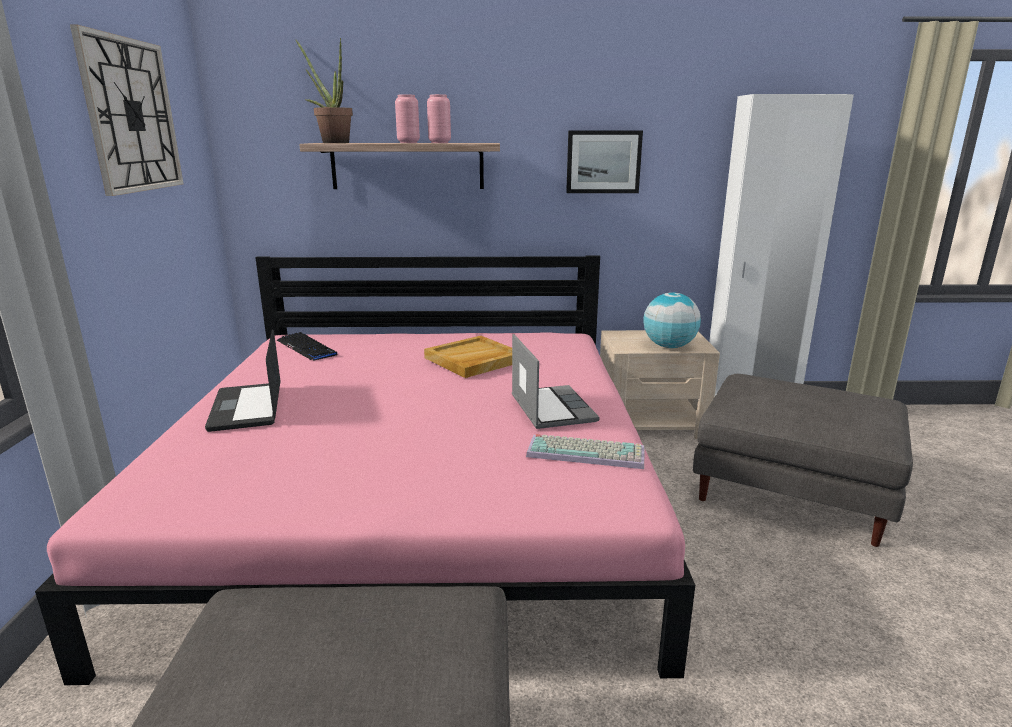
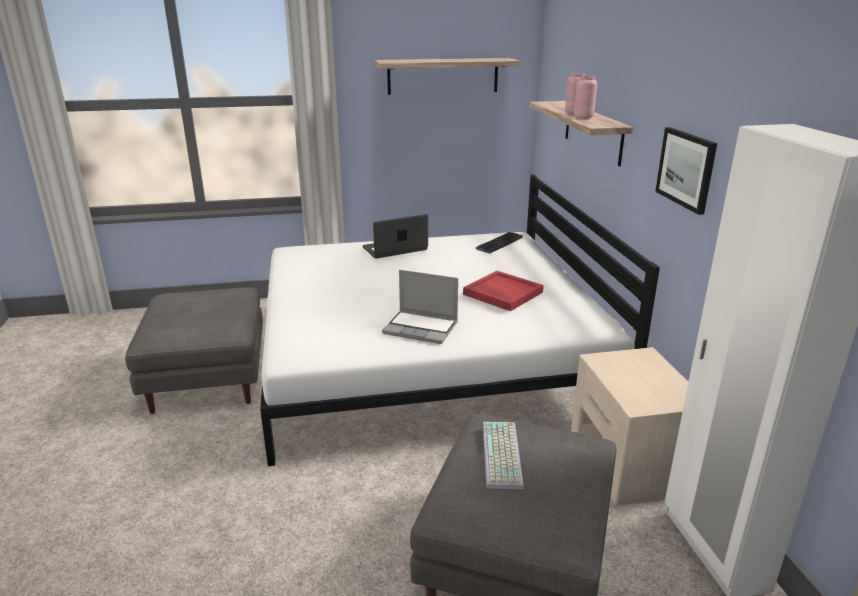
camera: 80 degrees right, 5 degrees up
(131, 115) = (443, 76): wall clock -> shelf
(331, 142) = (556, 103): potted plant -> none
(416, 501) = (428, 355): pink bed -> white bed
(473, 360) = (502, 293): beige tray -> red tray
(550, 408) = (422, 328): laptop -> laptop turned 45 degrees clockwise
(587, 452) = (354, 343): keyboard -> keyboard (503, 455)
(669, 346) = (625, 385): globe -> none

